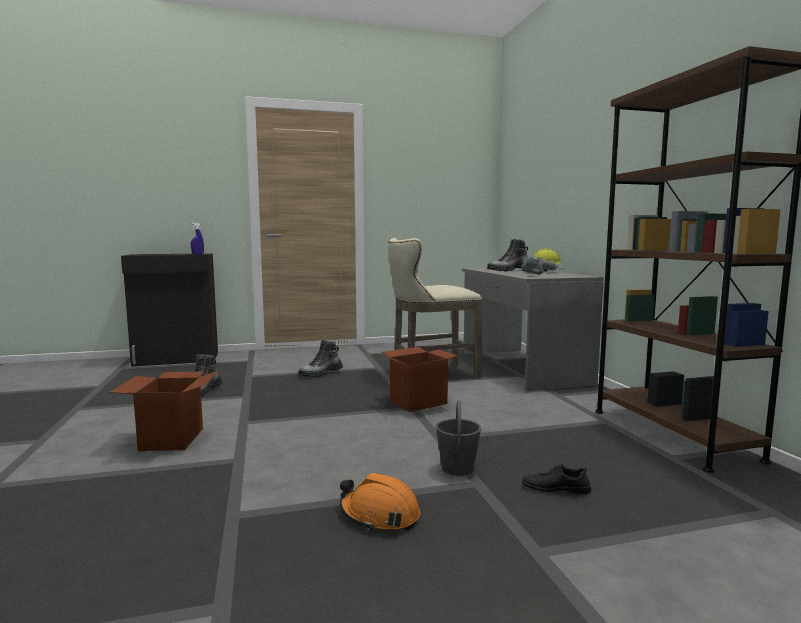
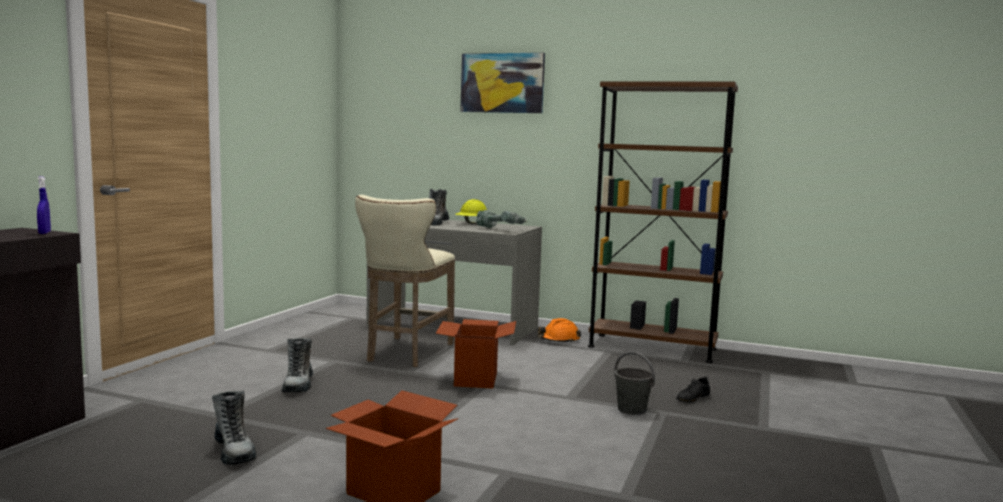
camera: 55 degrees left, 0 degrees up
(379, 515) = (679, 450): orange hard hat -> orange hard hat (558, 340)
(583, 129) = (502, 83): none -> picture

